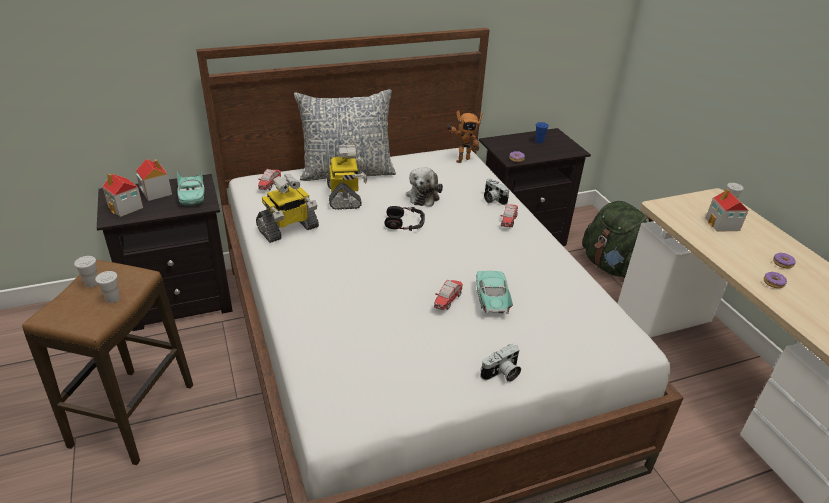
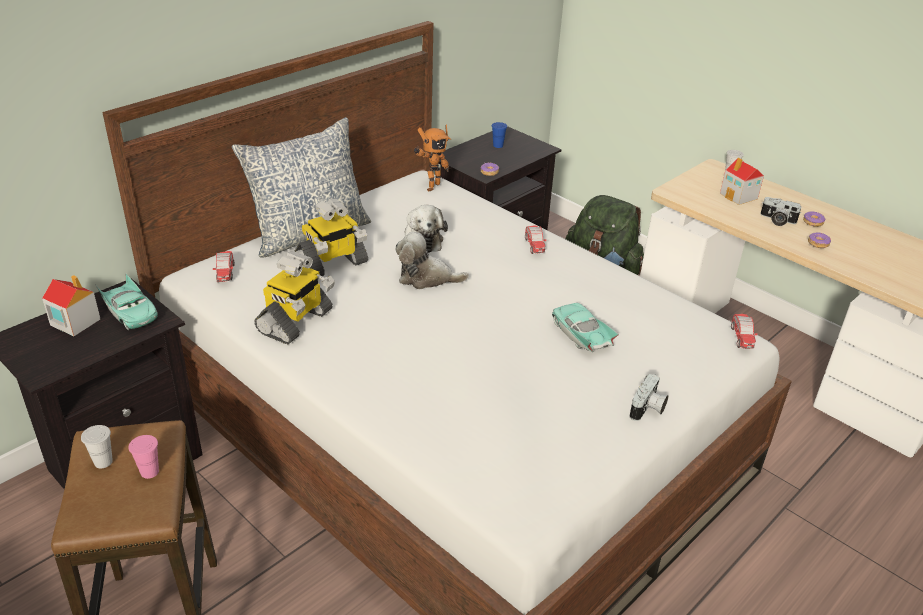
camera: 25 degrees left, 0 degrees up
(113, 299) = (149, 472): white cup -> pink cup
(126, 207) = (49, 353): toy house -> none
(345, 196) = (332, 264): toy robot -> toy robot turned 90 degrees clockwise
(404, 223) = (426, 278): headphones -> plush toy
(448, 301) = (539, 351): toy car -> toy car (742, 338)
(492, 199) = (499, 225): camera -> camera (777, 220)

